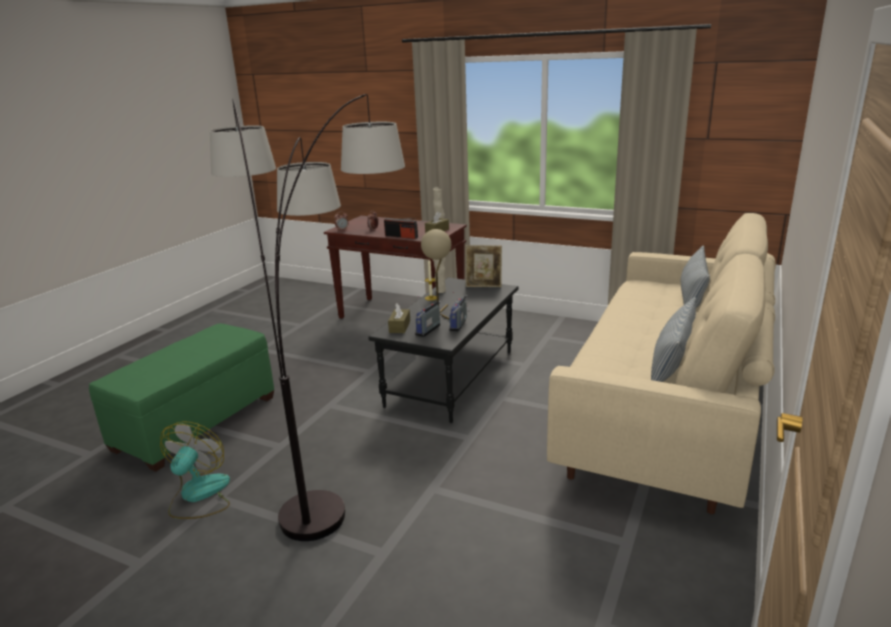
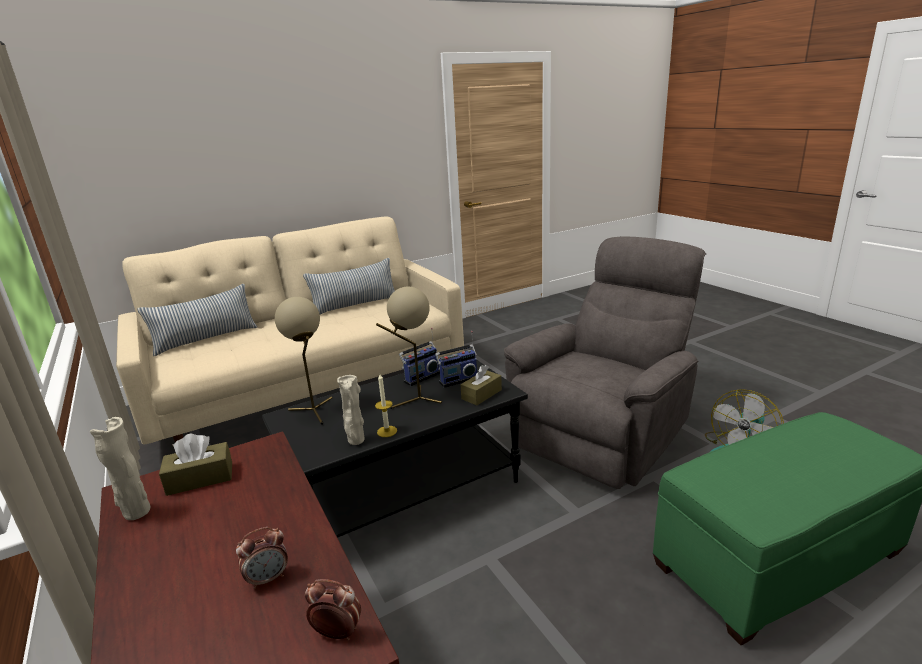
camera: 145 degrees left, 0 degrees up
(332, 469) = (604, 434): floor lamp -> grey armchair
(401, 236) = (287, 487): radio -> none
(484, 286) = (295, 429): picture frame -> none
(490, 293) = (315, 411): none -> beige table lamp

